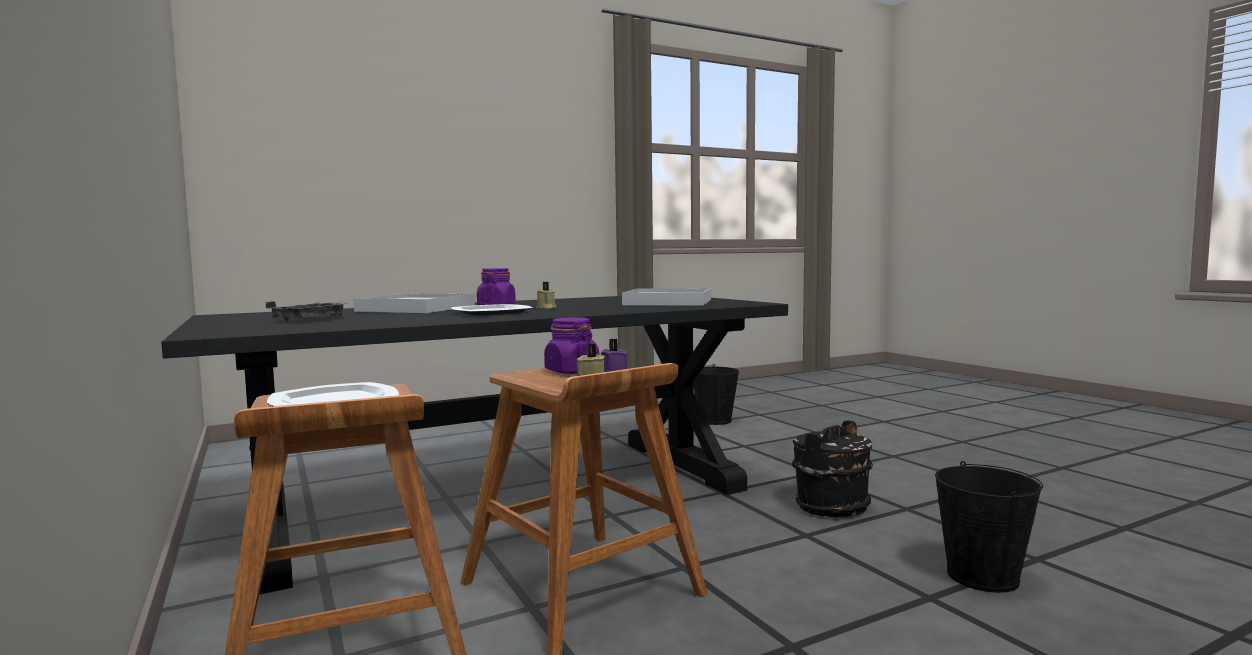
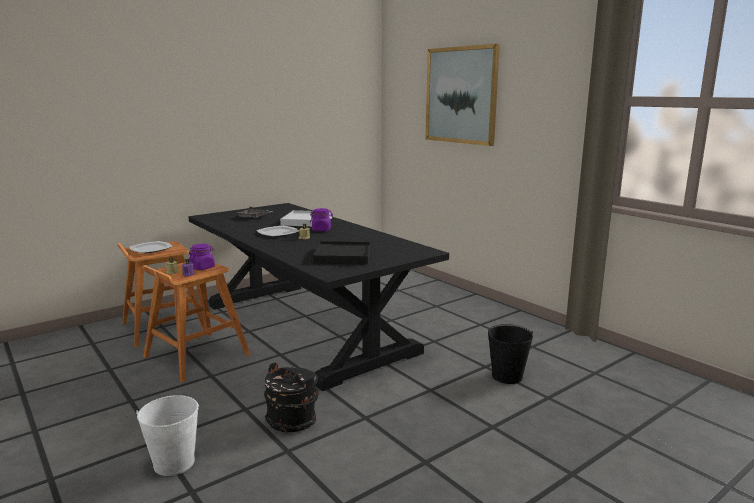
camera: 80 degrees right, 10 degrees up
(409, 127) = (461, 95): none -> picture
(668, 302) = (343, 256): white tray -> black tray
(982, 577) = (174, 463): black bucket -> white bucket

